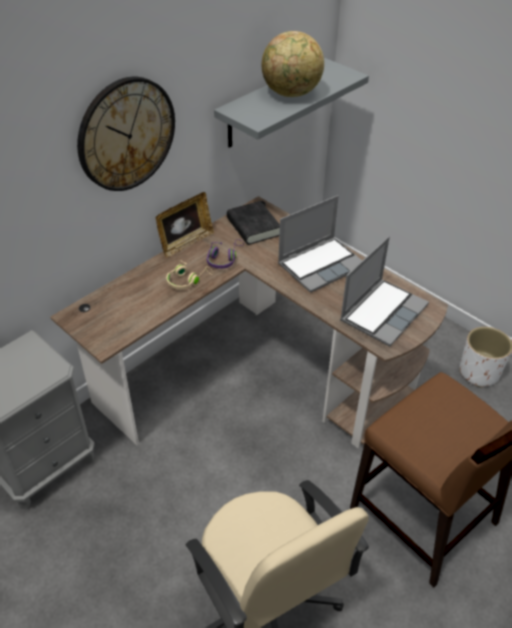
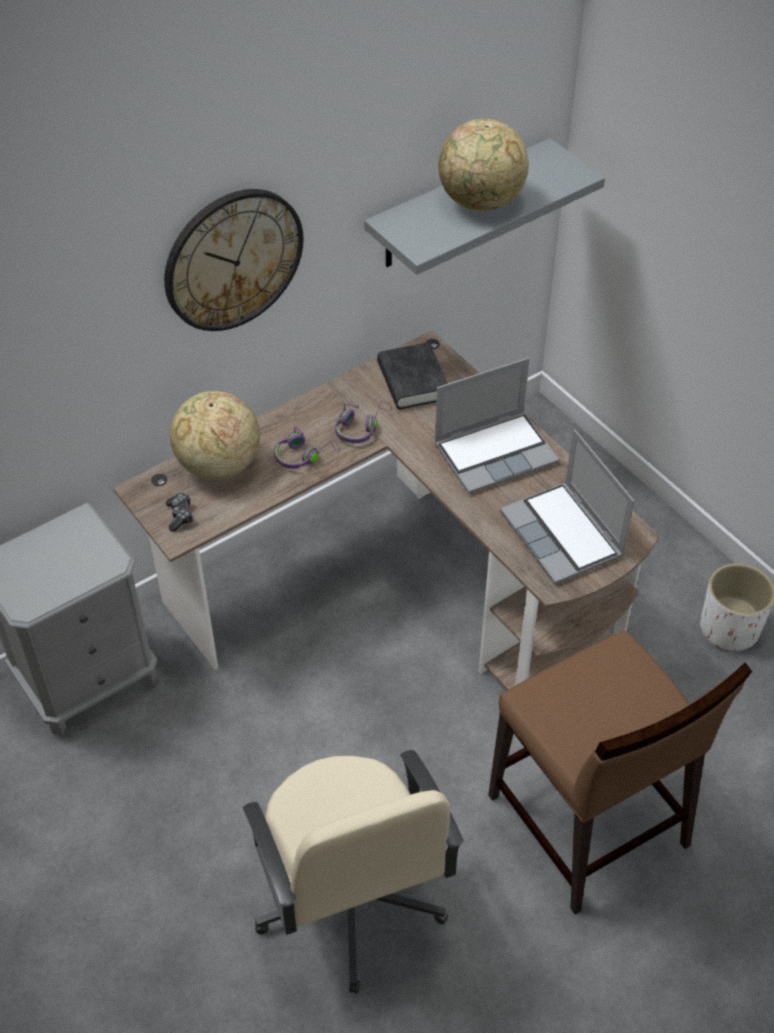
camera: 10 degrees right, 5 degrees up
(104, 330) = (180, 515): none -> game controller
(127, 293) = (218, 465): none -> globe
(185, 243) = (312, 396): picture frame -> none
(187, 280) = (303, 455): beige headphones -> purple headphones
(383, 312) = (563, 535): laptop -> laptop turned 105 degrees clockwise

